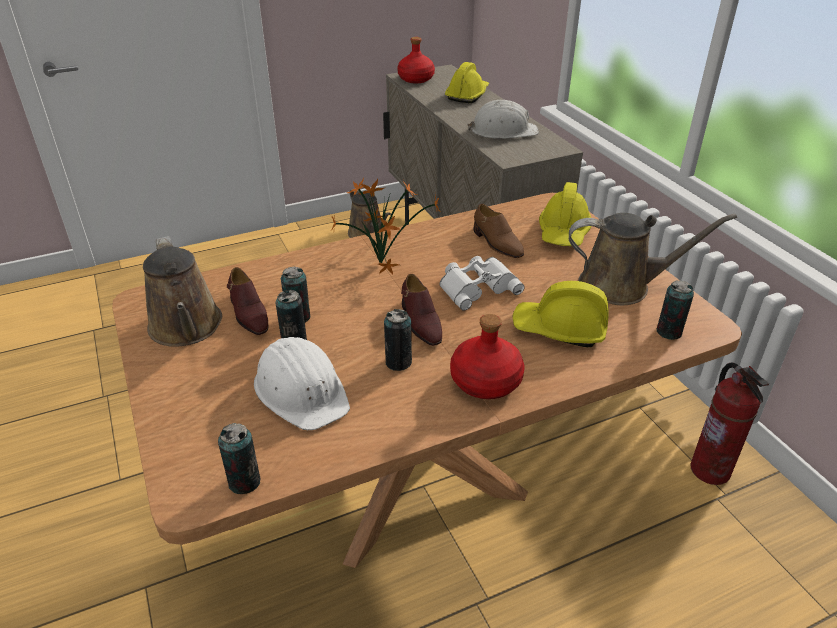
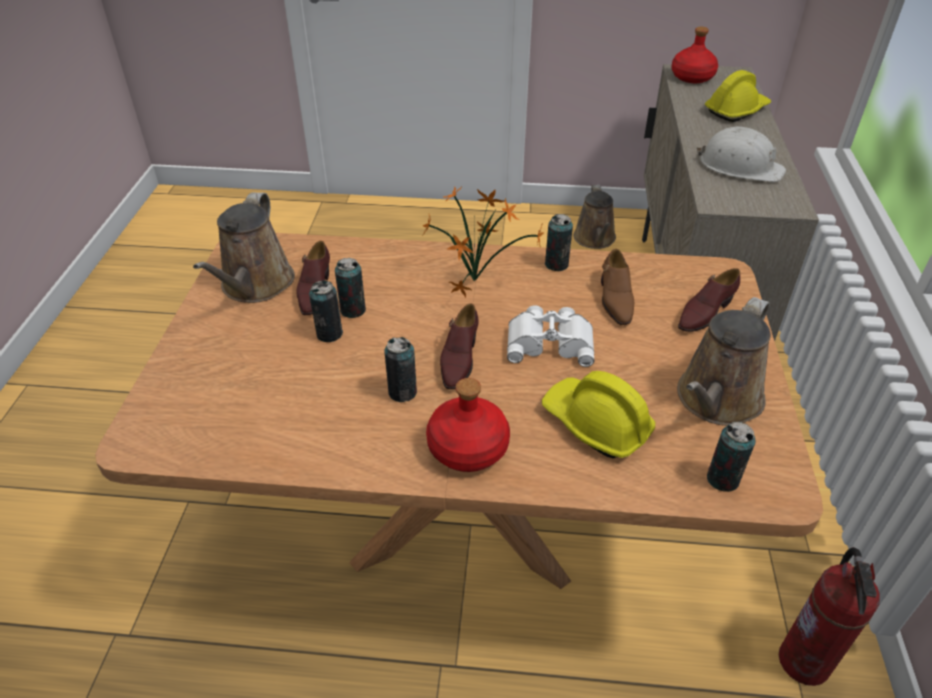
camera: 30 degrees right, 5 degrees up
(244, 482) = (183, 449): can -> can (556, 264)
(301, 390) = (296, 384): white hard hat -> none
(564, 232) = (705, 312): yellow hard hat -> brown shoe
(621, 285) = (716, 401): brown watering can -> brown watering can turned 90 degrees clockwise

